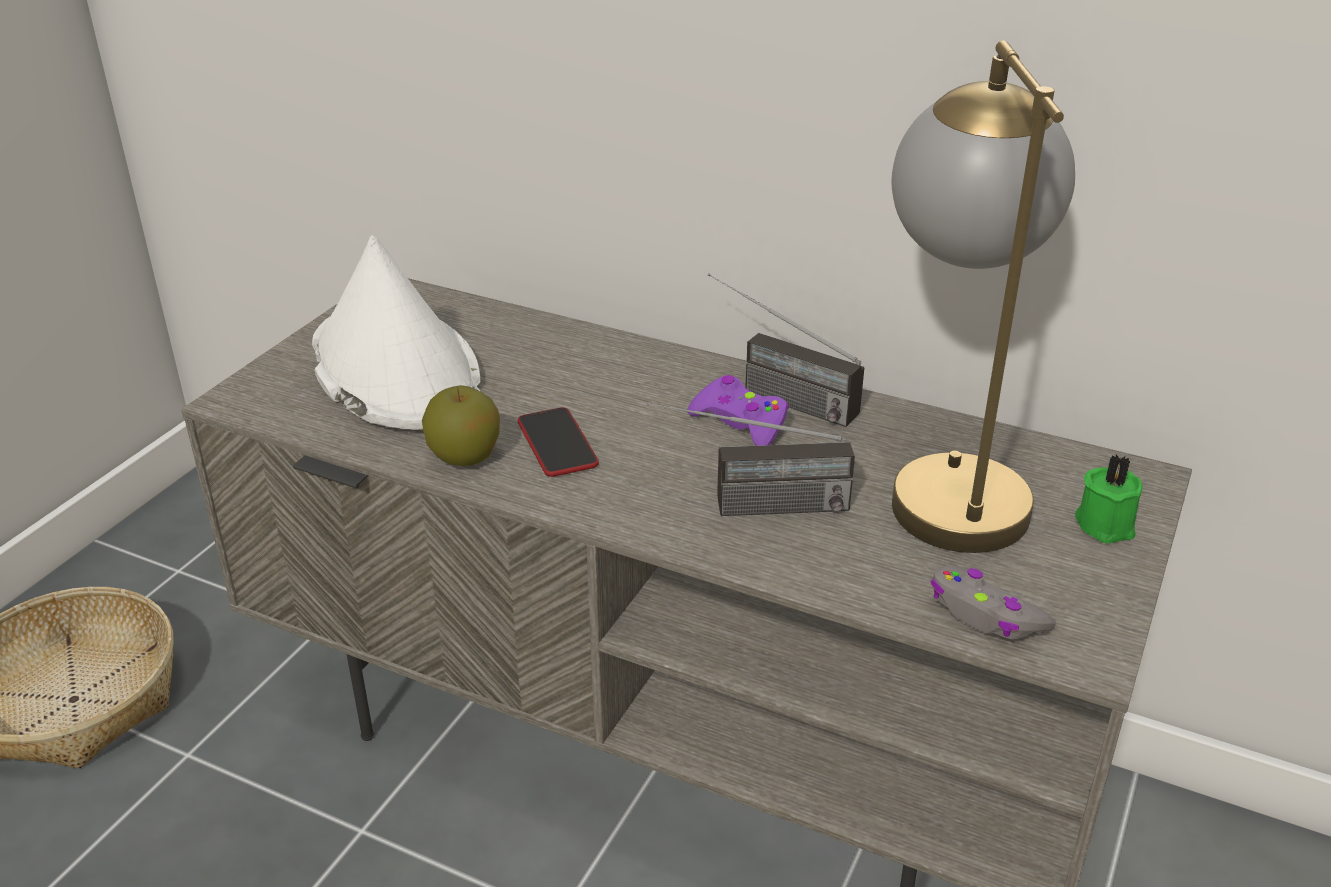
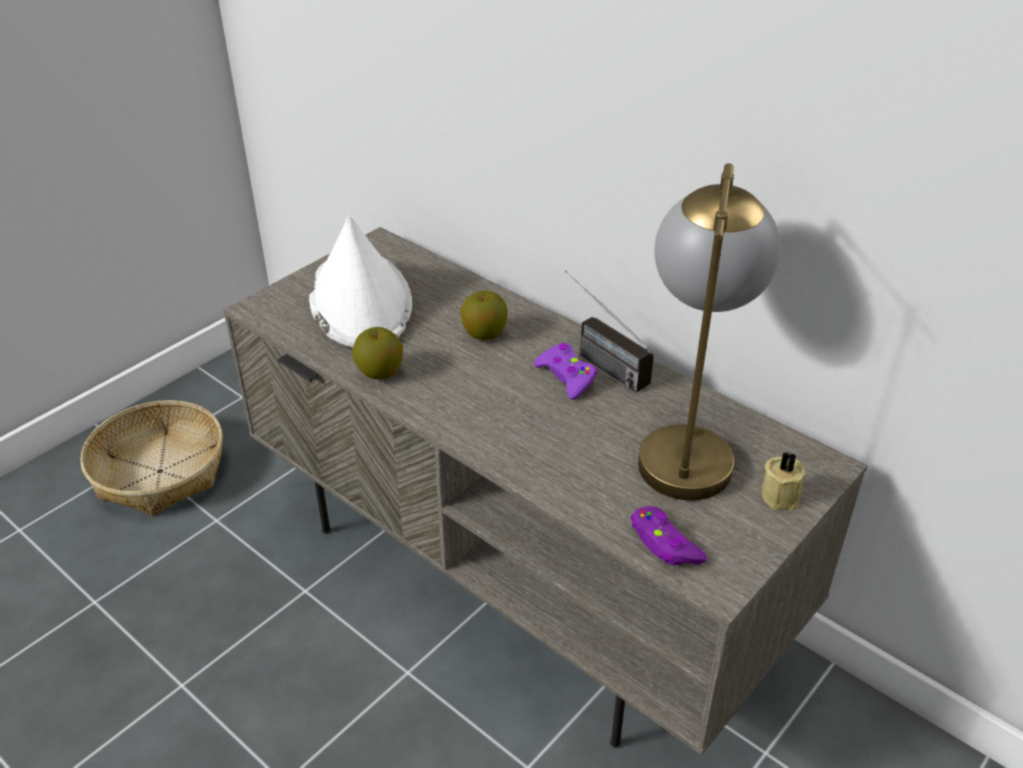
camera: 15 degrees right, 5 degrees up
(557, 444) = (441, 372): phone -> none
(597, 385) = (484, 334): none -> apple
(748, 507) = (544, 440): radio -> none
(985, 615) = (664, 544): grey game controller -> purple game controller
(1106, 524) = (782, 495): green candle -> beige candle

